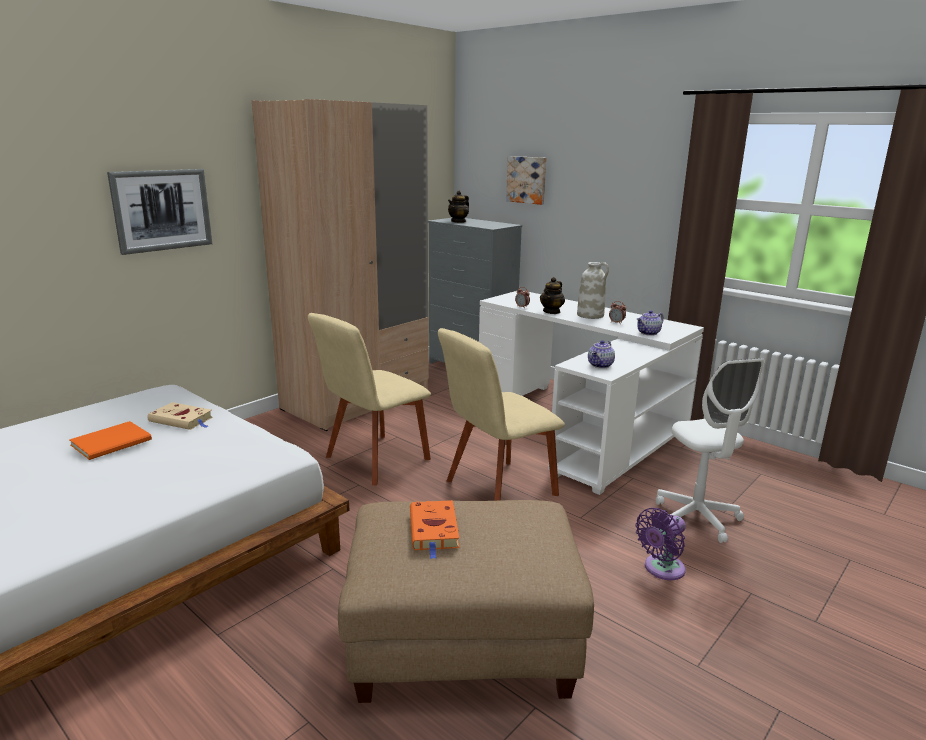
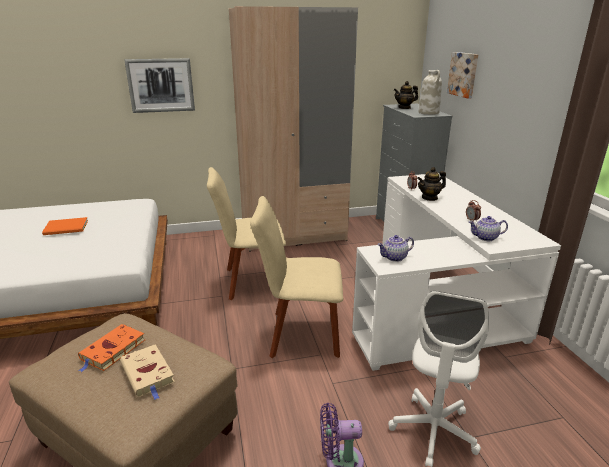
camera: 35 degrees right, 5 degrees up
(182, 420) = (115, 223): beige book -> beige book (148, 374)
(591, 315) = (459, 208): white vase -> white vase (429, 113)

